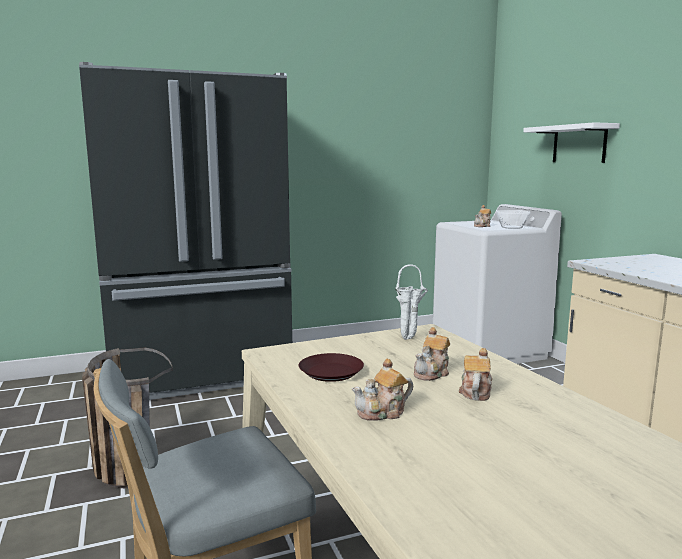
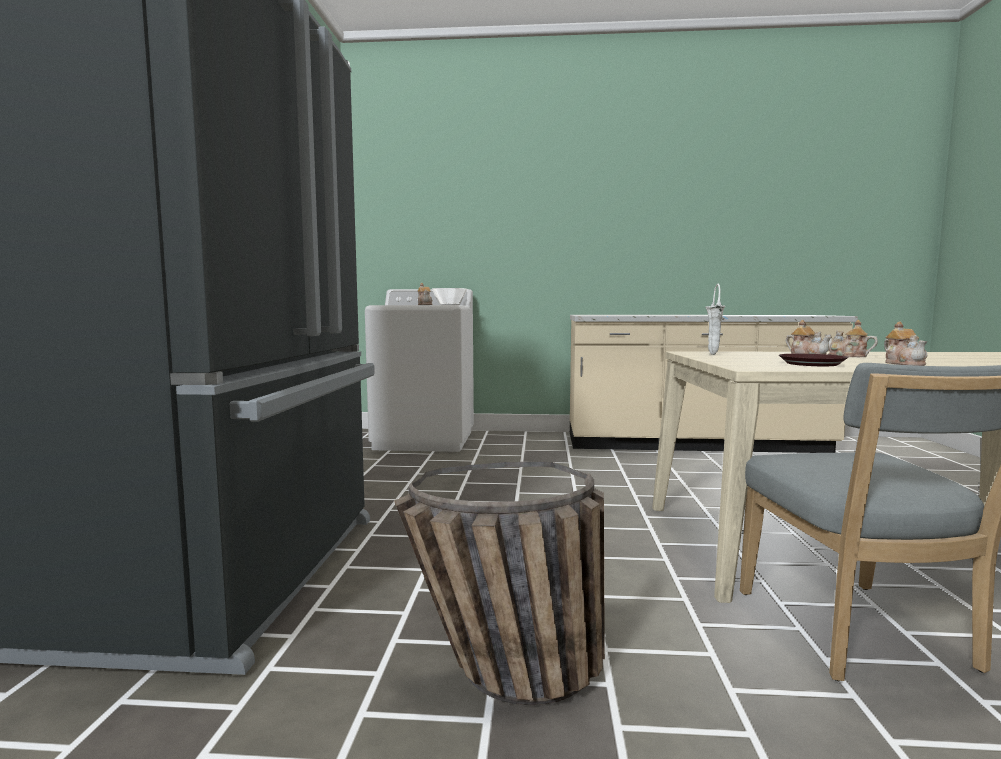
camera: 65 degrees left, 5 degrees down
(579, 144) = (479, 229): white shelf -> none

